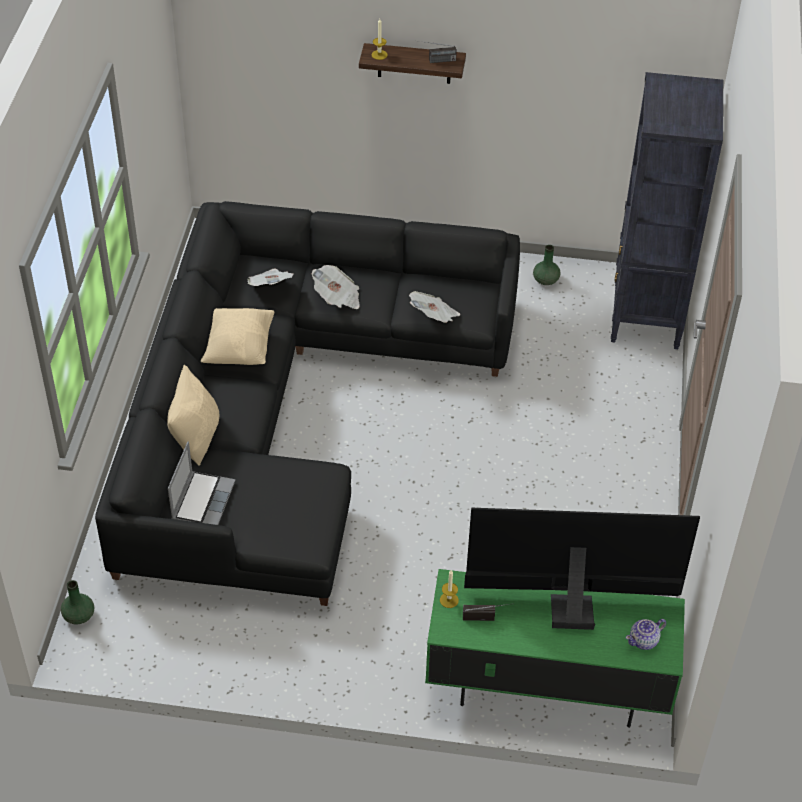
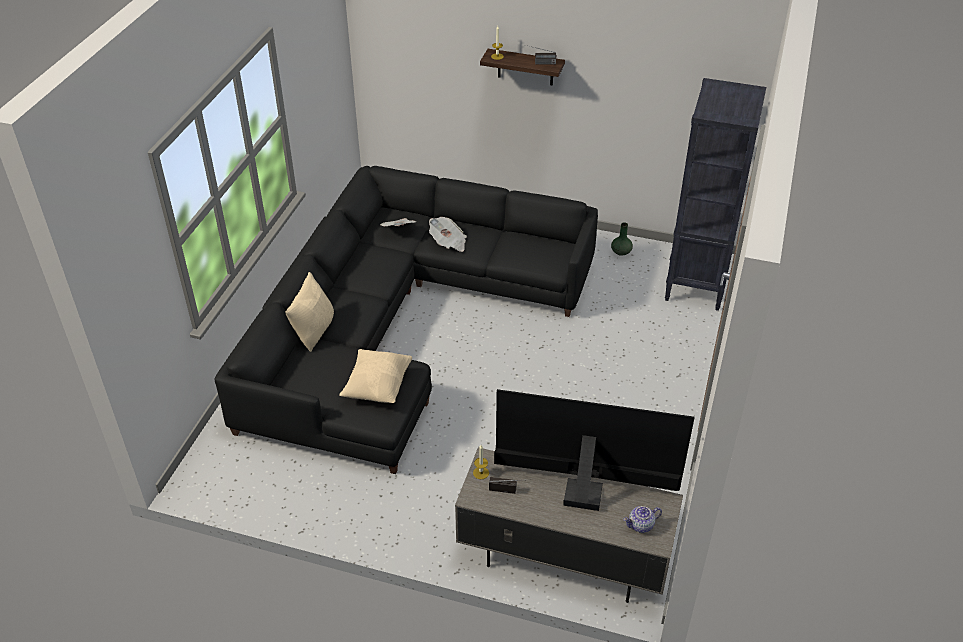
camera: 10 degrees right, 5 degrees down
(78, 616) = (199, 459): green vase -> none
(202, 500) = (306, 377): laptop -> none
(239, 349) = (364, 271): beige pillow -> beige pillow (377, 387)
(434, 317) = (520, 262): newspaper -> none
(546, 684) = (562, 558): green tv stand -> grey tv stand

